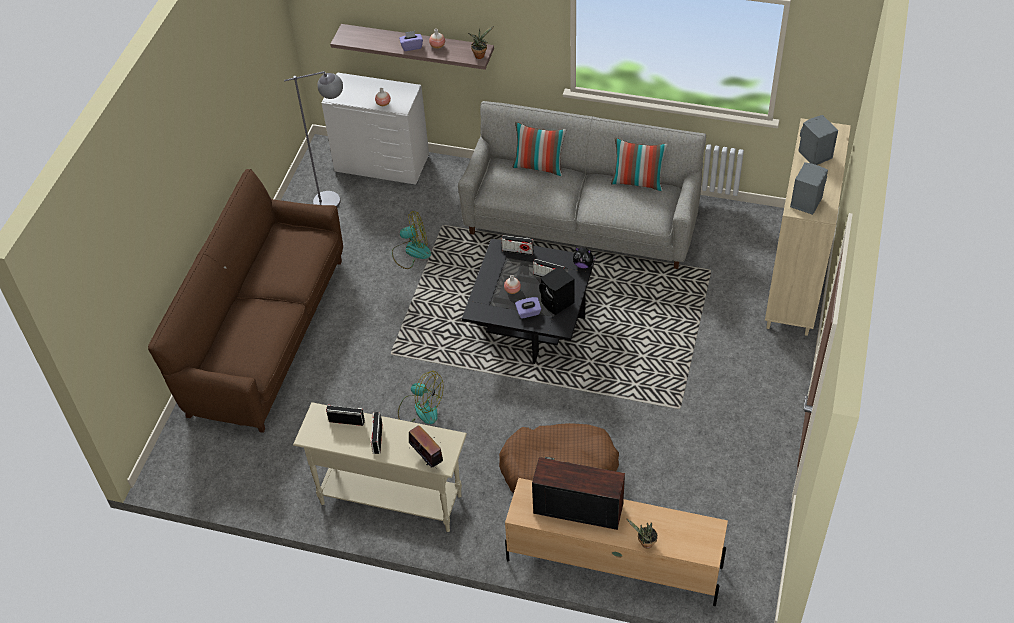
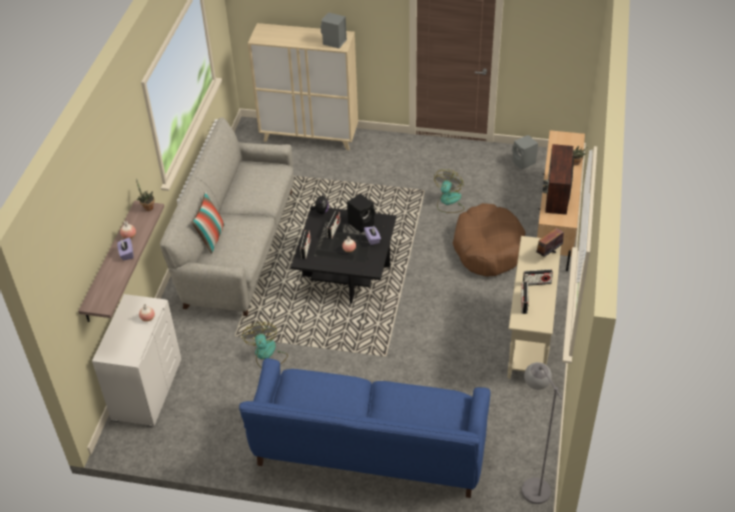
camera: 95 degrees left, 5 degrees down
(266, 335) = (369, 450): brown sofa -> blue sofa
(336, 199) = (193, 420): grey floor lamp -> grey floor lamp (531, 483)
(420, 409) = (441, 331): fan -> fan (448, 202)
(638, 182) = (235, 181): pillow -> none
(814, 155) = (287, 38): grey speaker -> grey speaker (524, 163)

